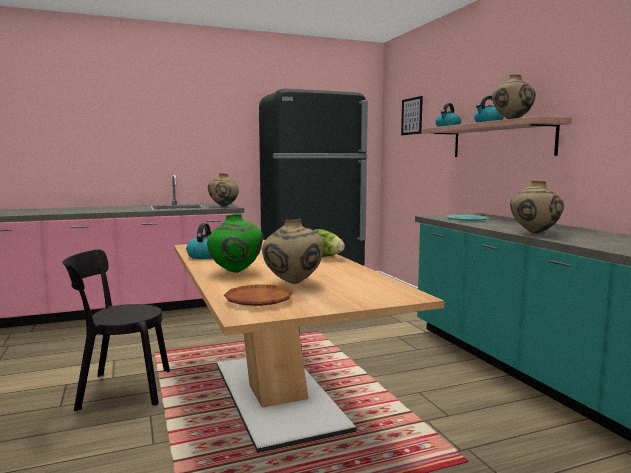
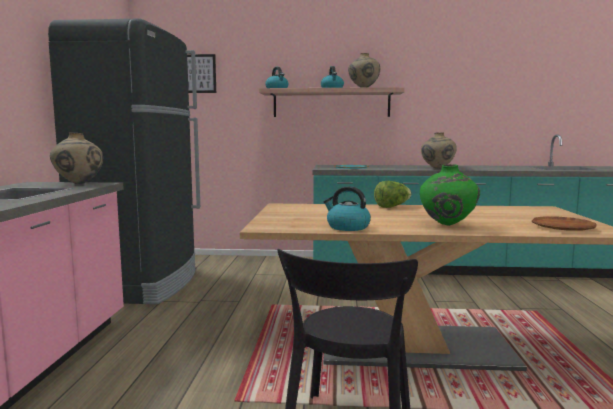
camera: 65 degrees left, 0 degrees up
(293, 283) = (501, 219): beige vase -> none

